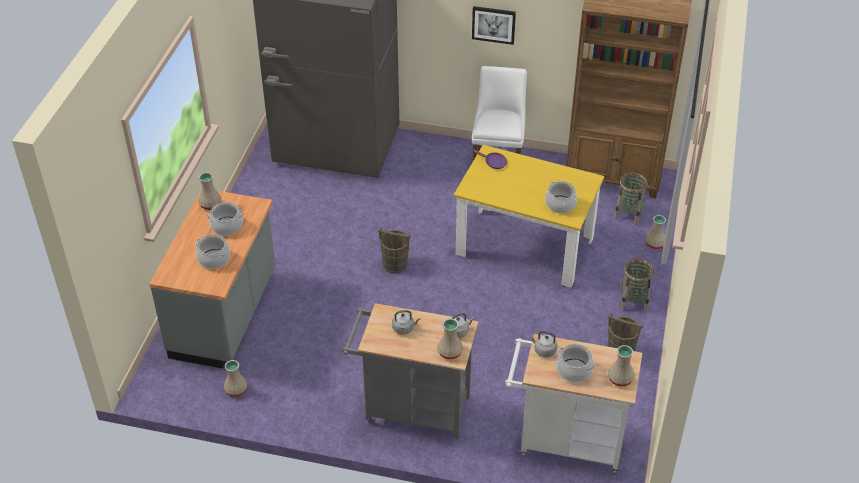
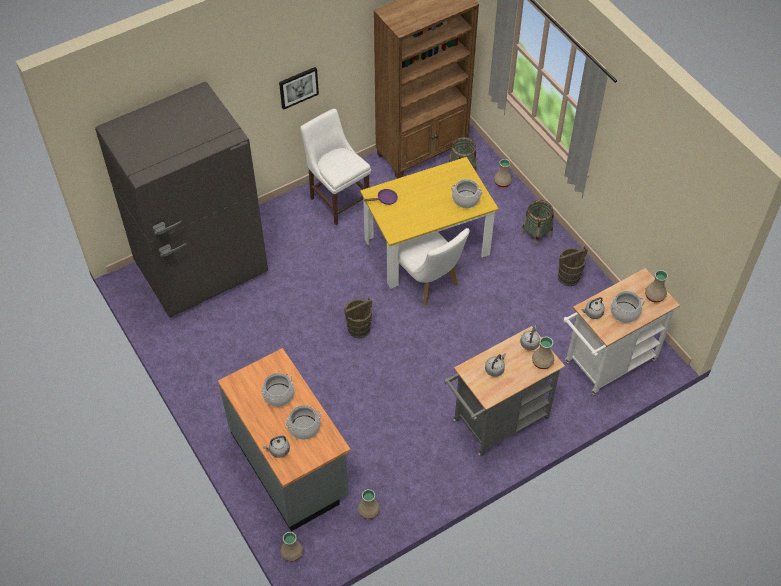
camera: 45 degrees left, 10 degrees up
(177, 260) = (278, 450): none -> grey kettle
(210, 204) = (242, 387): beige vase -> beige vase (291, 552)
(492, 272) = (428, 283): none -> white chair

